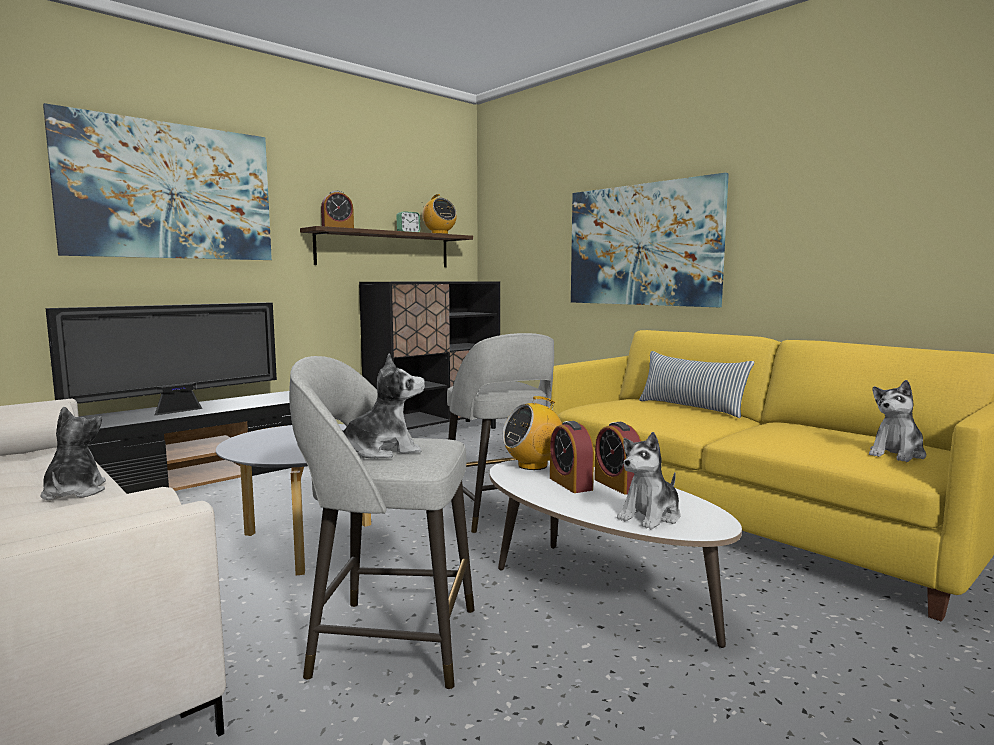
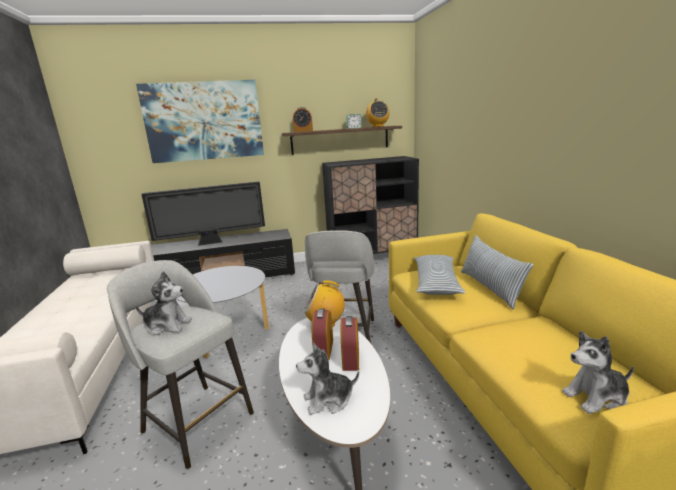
camera: 30 degrees right, 10 degrees up
(74, 492) = (98, 304): plush toy -> none
(628, 409) = (436, 282): none -> pillow
(642, 245) = (500, 139): picture -> none

